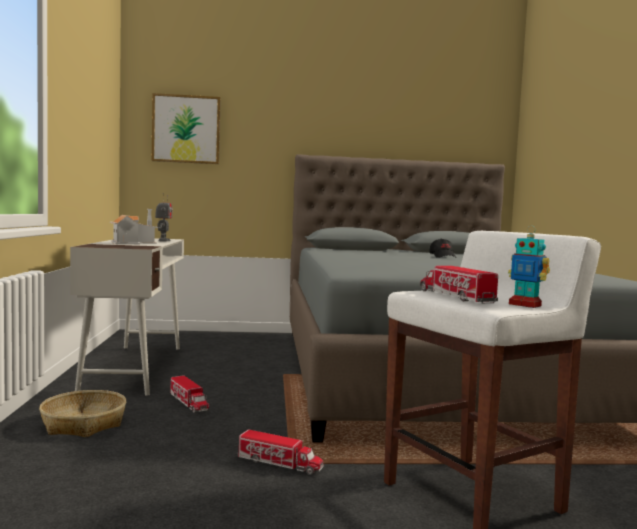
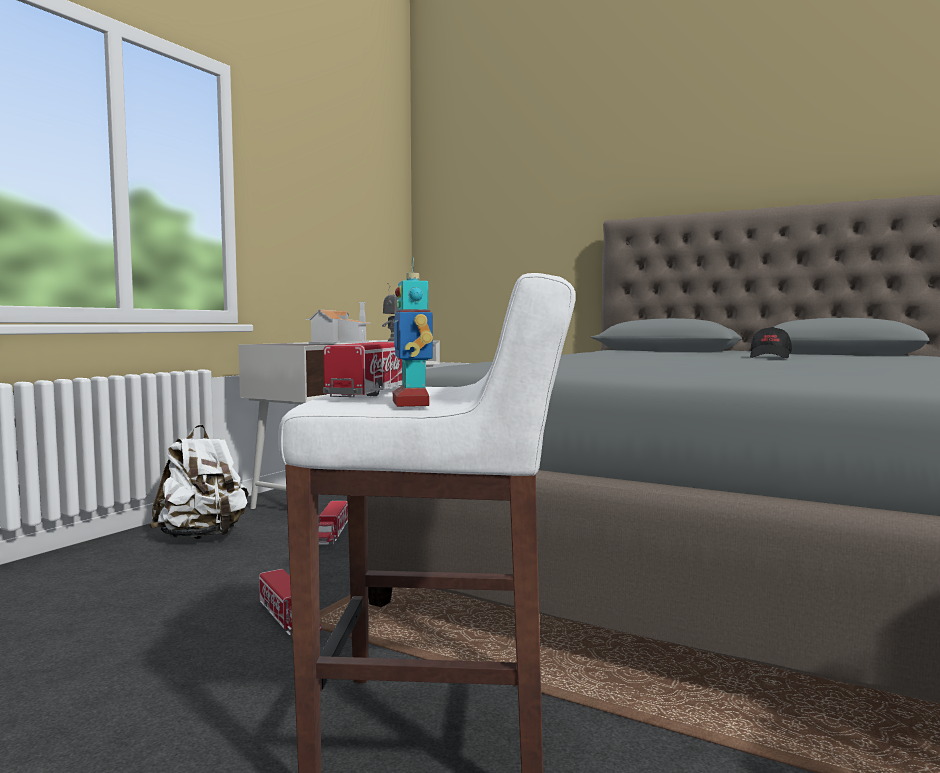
camera: 35 degrees right, 0 degrees up
(83, 423) = (202, 537): basket -> white backpack
(186, 129) = (476, 206): picture -> none

